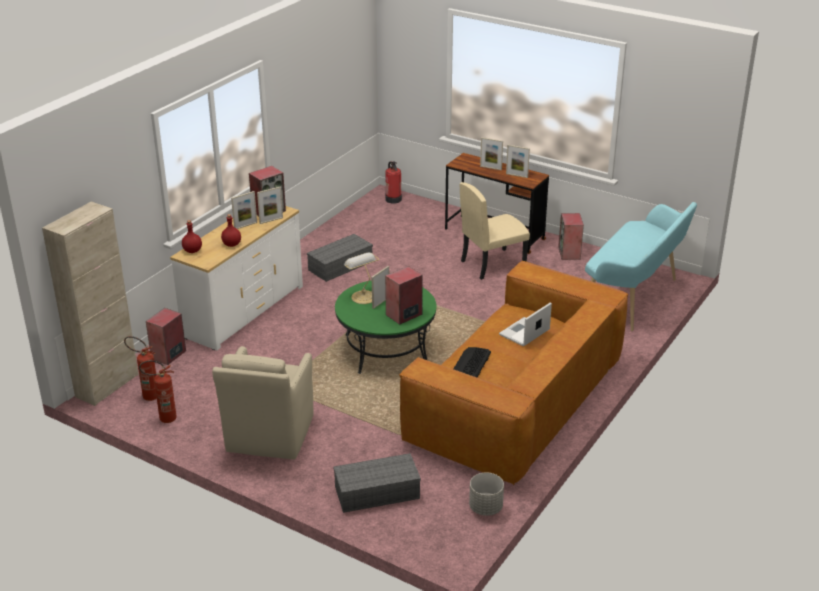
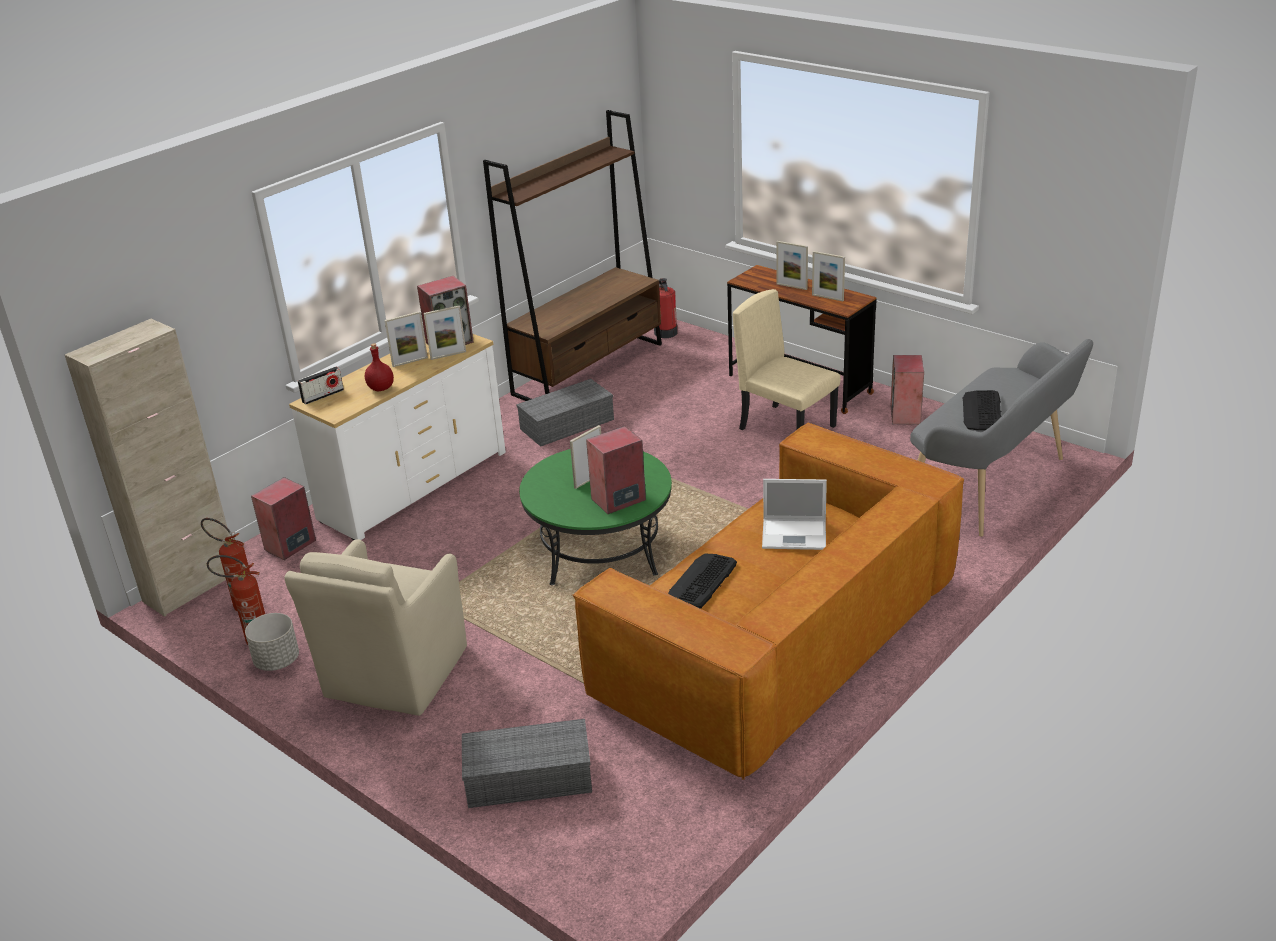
camera: 10 degrees right, 0 degrees up
(192, 251) = (323, 396): red bottle -> radio
(345, 226) = (589, 369): none -> brown bookcase
(363, 296) = (565, 470): table lamp -> none
(486, 508) = (692, 816): grey planter -> grey planter (277, 661)
(492, 264) = (787, 427): beige chair -> beige chair turned 60 degrees clockwise
(524, 333) = (795, 534): laptop -> laptop turned 135 degrees counterclockwise
(629, 250) = (982, 411): none -> keyboard
(634, 299) = (993, 487): turquoise bench -> grey bench

